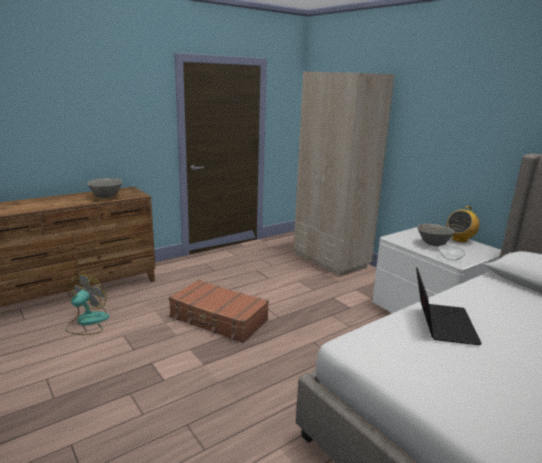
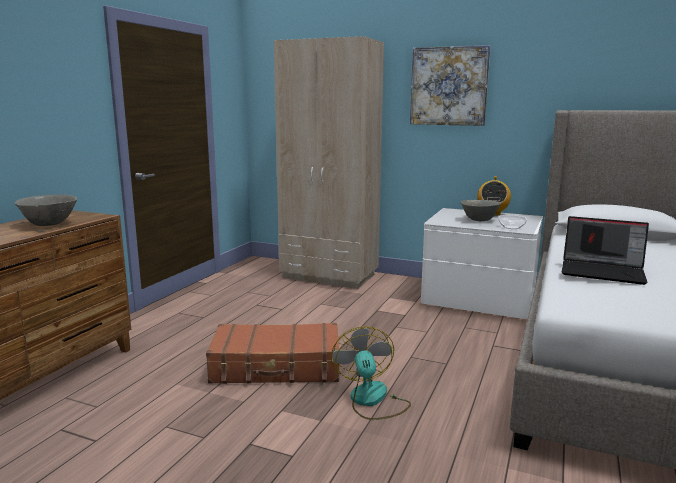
camera: 30 degrees left, 5 degrees down
(87, 322) = (83, 430): fan -> fan (371, 400)
(441, 323) = (603, 271): laptop -> laptop turned 135 degrees clockwise
(442, 117) = (449, 86): none -> picture

